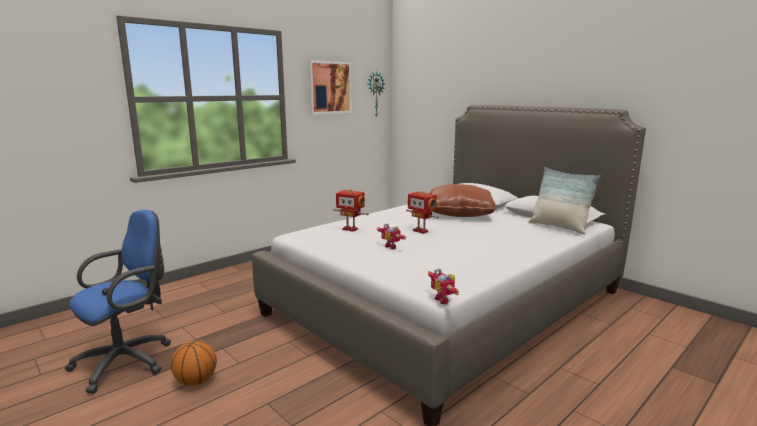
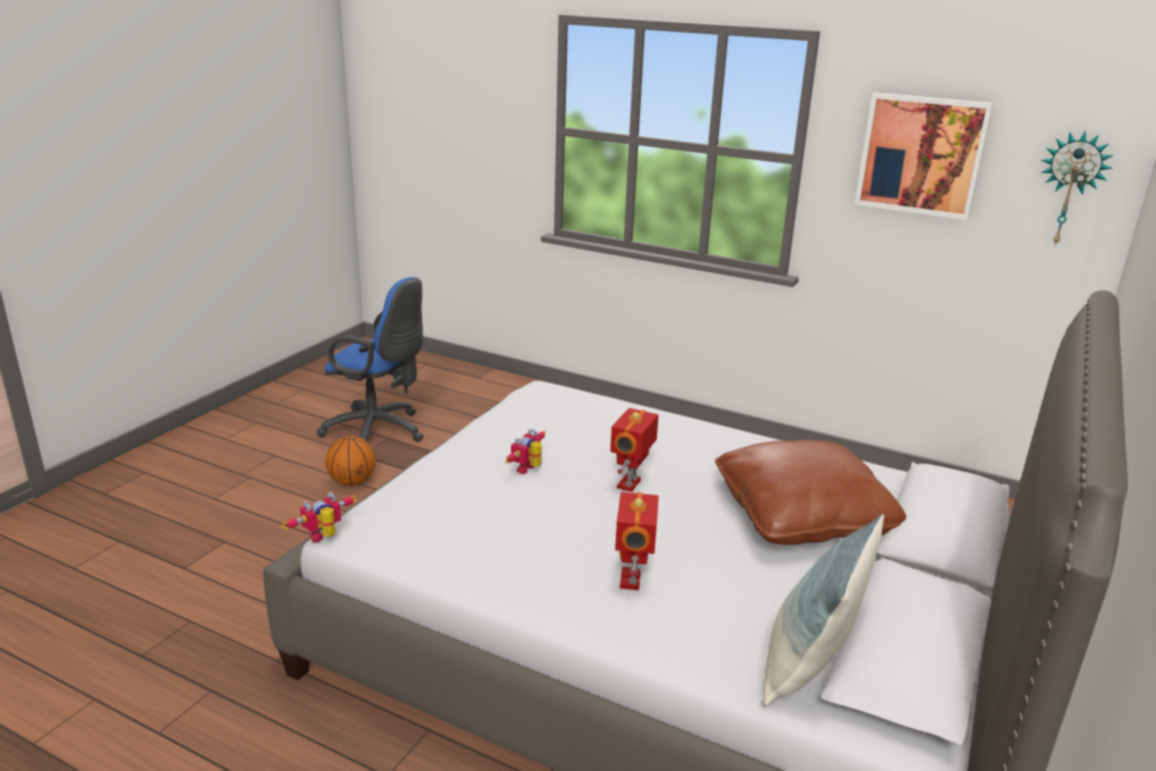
camera: 70 degrees right, 10 degrees up
(350, 229) = (586, 421): toy robot -> toy robot (632, 580)

